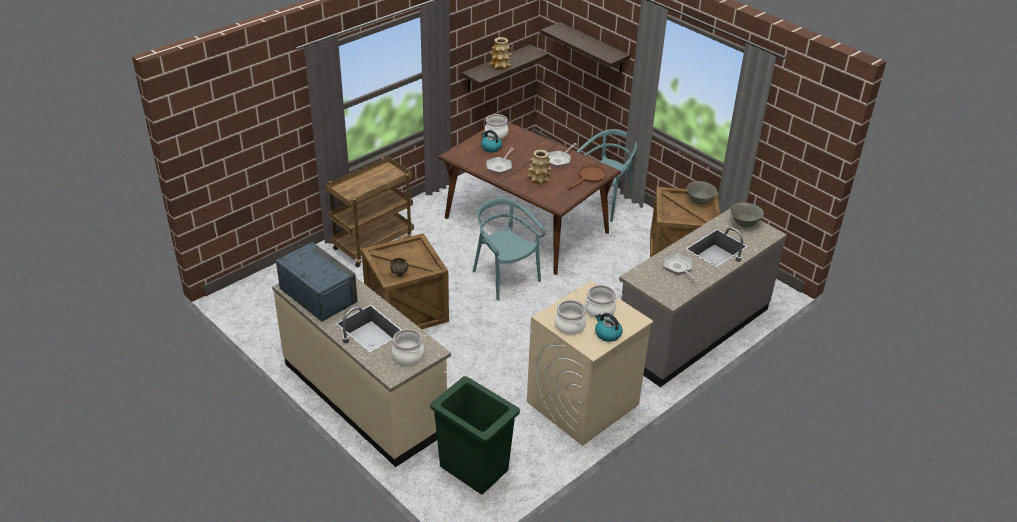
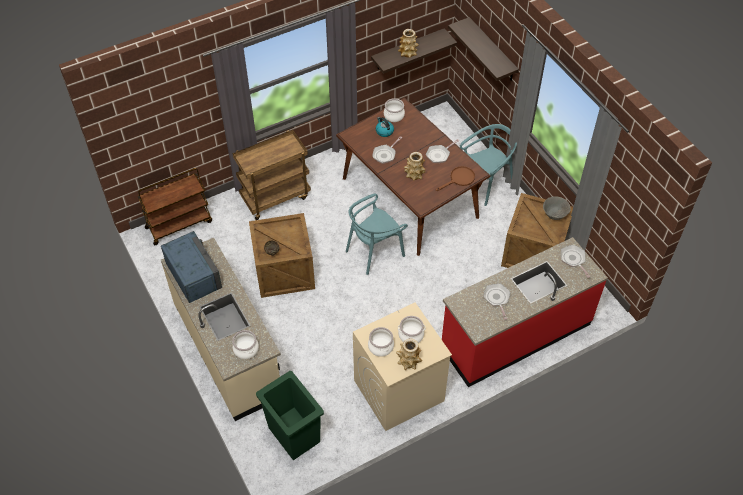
camera: 15 degrees right, 15 degrees up
(265, 283) = (179, 224): none -> brown cart
(505, 278) = (374, 251): turquoise chair -> turquoise chair turned 105 degrees counterclockwise
(607, 334) = (408, 361): kettle -> vase
(691, 330) = (515, 335): grey counter -> red counter
(744, 224) = (573, 259): grey bowl -> frying pan

